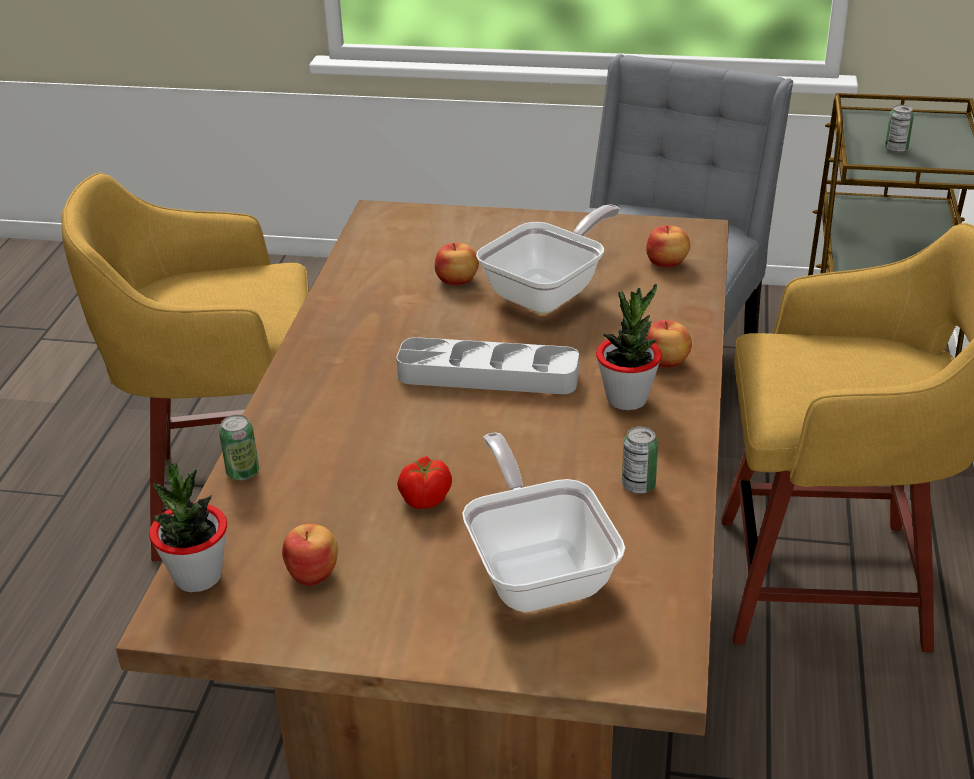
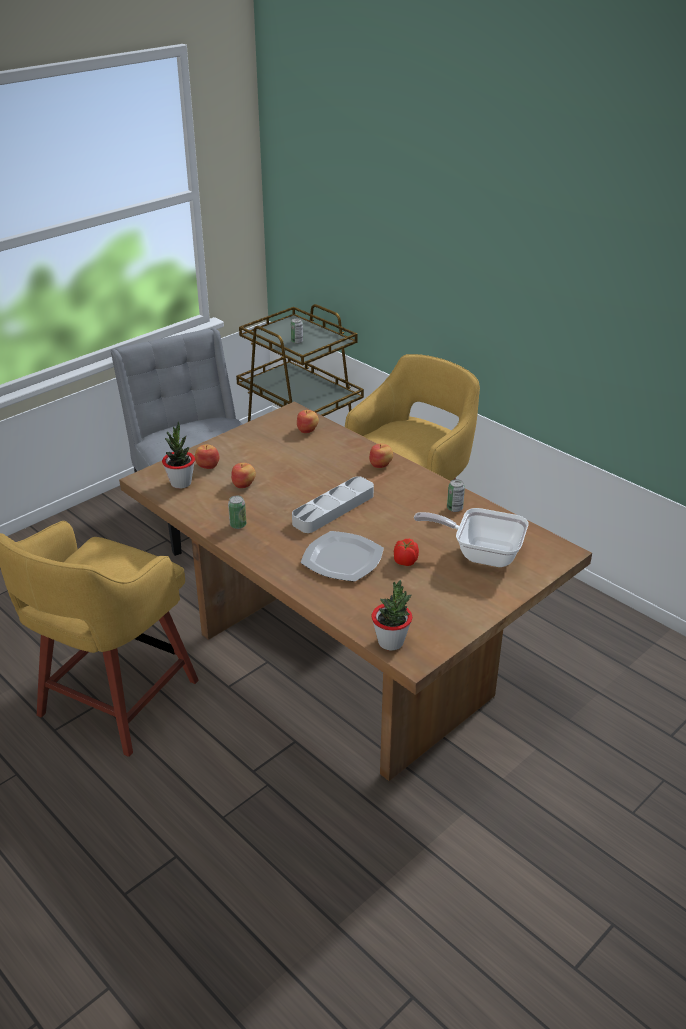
camera: 55 degrees left, 0 degrees up
(243, 472) = (326, 603): can -> can (238, 525)
(313, 572) = (422, 609): apple -> apple (207, 465)
(368, 438) = (342, 558): none -> plate
(550, 292) = (289, 466): frying pan -> none
(627, 399) = (395, 485): potted plant -> potted plant (181, 483)

